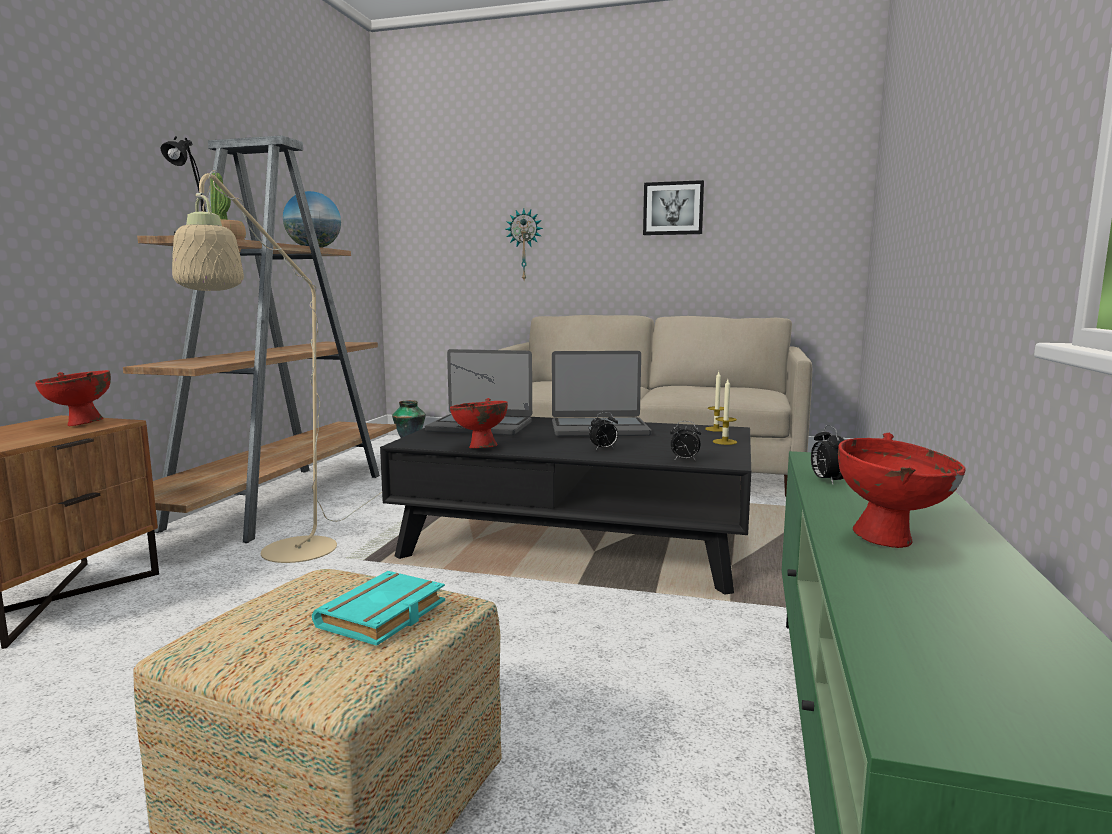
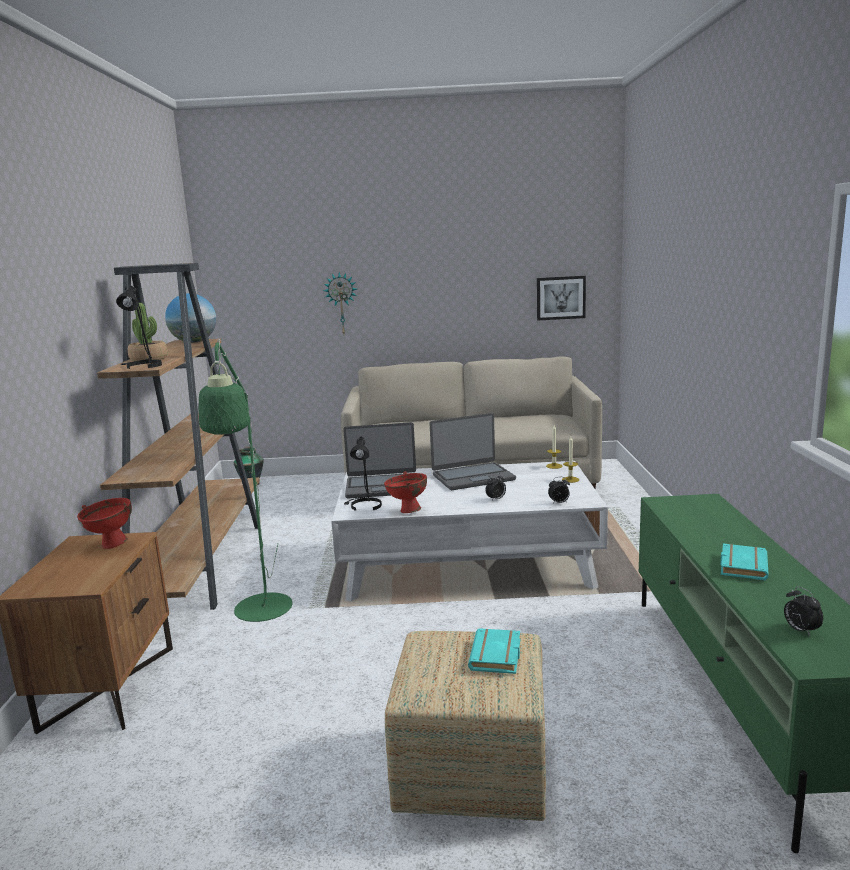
camera: 15 degrees left, 5 degrees up
(289, 556) = (262, 614): beige floor lamp -> green floor lamp
(435, 439) = (364, 506): none -> black table lamp
(577, 540) = (468, 563): black coffee table -> white coffee table
(673, 208) = (468, 269): picture -> picture (560, 298)
(827, 481) = (681, 523): alarm clock -> alarm clock (800, 630)
(890, 540) = (741, 565): red bowl -> turquoise book

